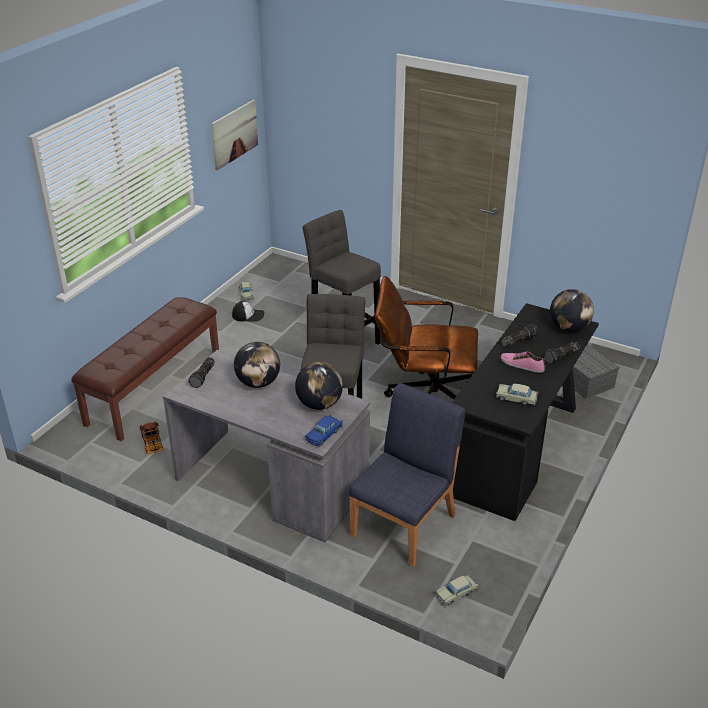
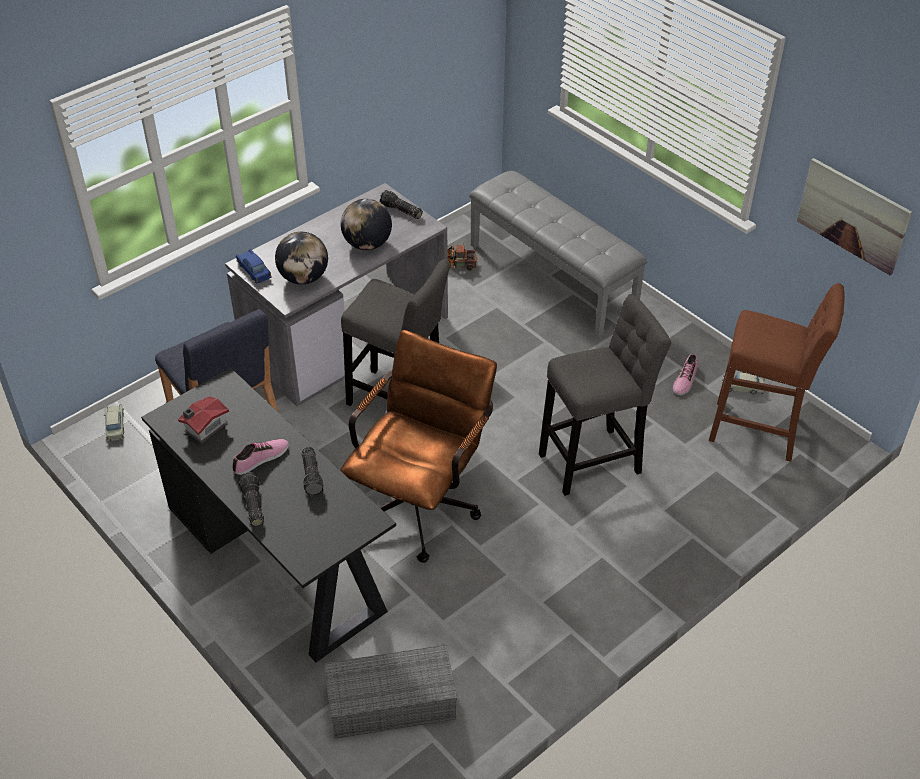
camera: 110 degrees right, 10 degrees up
(154, 388) = (553, 277): brown bench -> grey bench
(248, 315) = (684, 379): cap -> shoe
(283, 284) = (760, 431): none -> brown stool
(516, 398) = (204, 428): beige toy car -> toy house
(569, 328) = (308, 543): globe -> none

